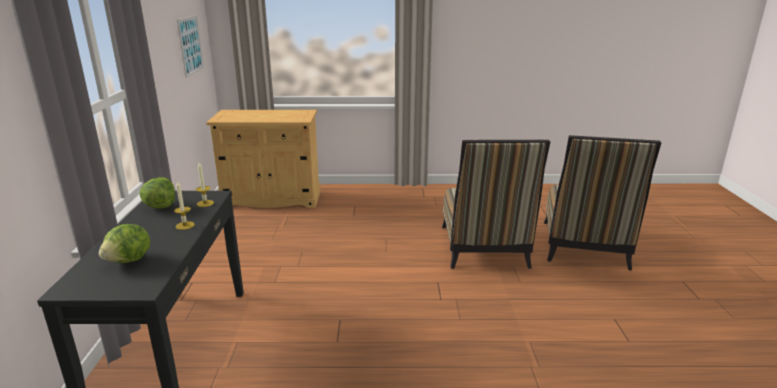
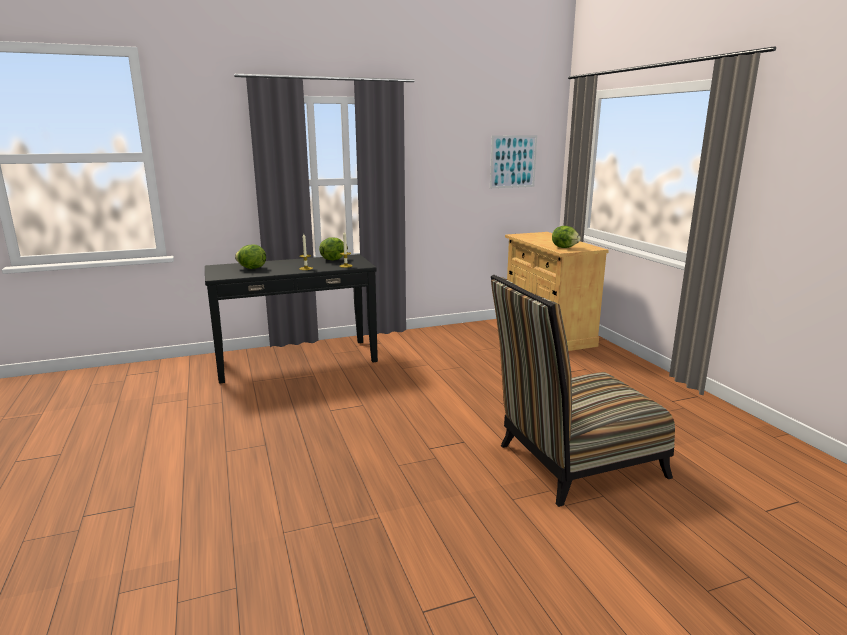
camera: 70 degrees right, 5 degrees down
(293, 117) = (565, 247): none -> lettuce
(584, 248) = (688, 560): chair -> none

